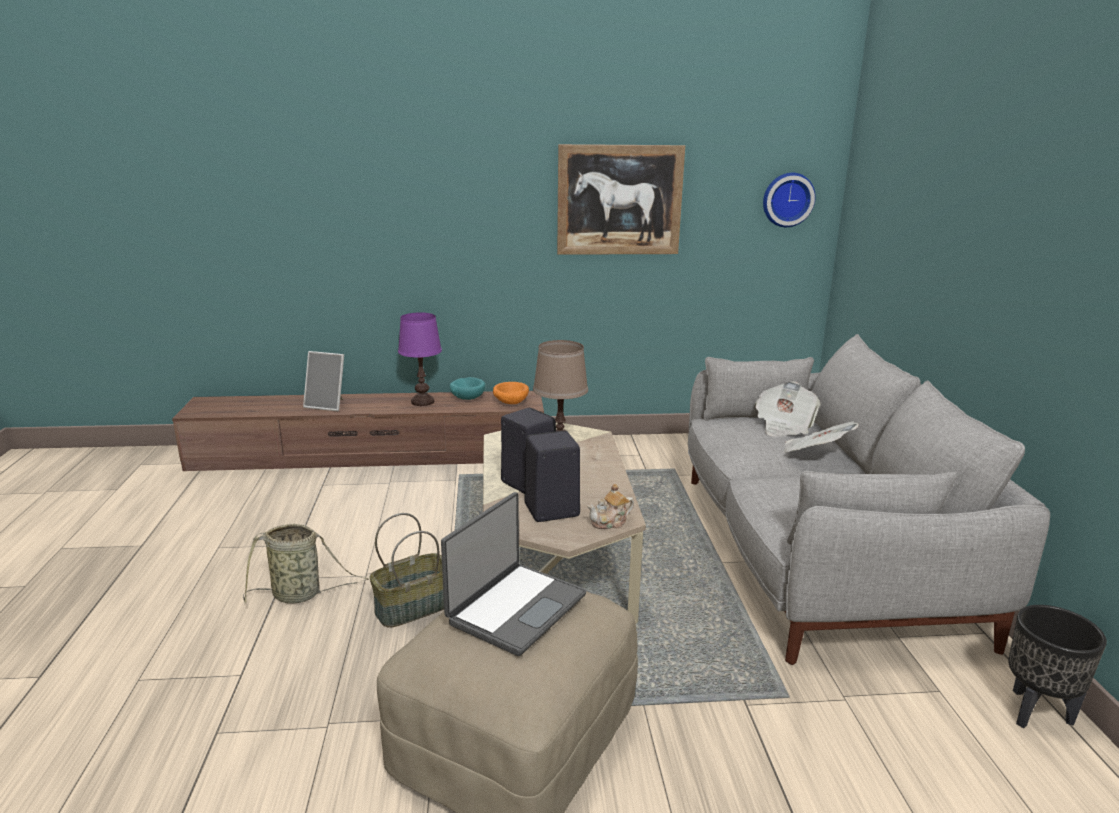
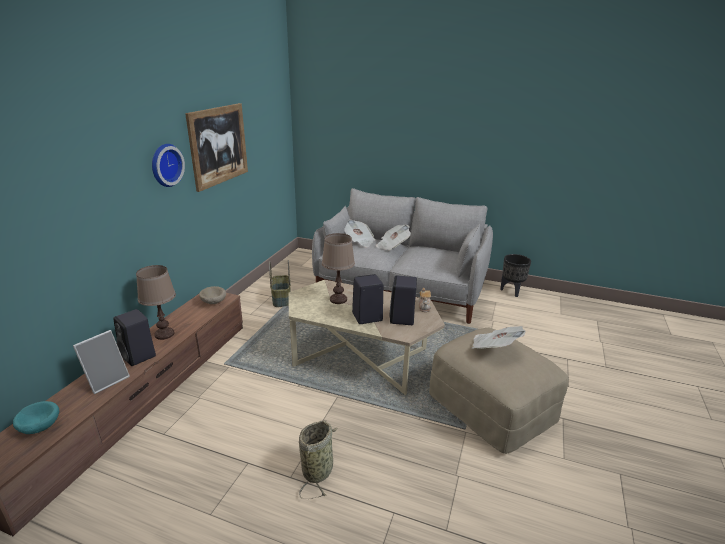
camera: 65 degrees left, 5 degrees up
(374, 404) = (139, 356): none -> black speaker
(413, 607) = (366, 419): basket -> basket (281, 299)
(422, 402) = (164, 334): purple table lamp -> brown table lamp
(467, 398) = (183, 315): turquoise bowl -> turquoise bowl (39, 427)
(510, 403) = (213, 302): orange bowl -> beige bowl
(515, 608) = (494, 348): laptop -> newspaper
(787, 199) = (277, 127): wall clock -> wall clock (165, 165)

